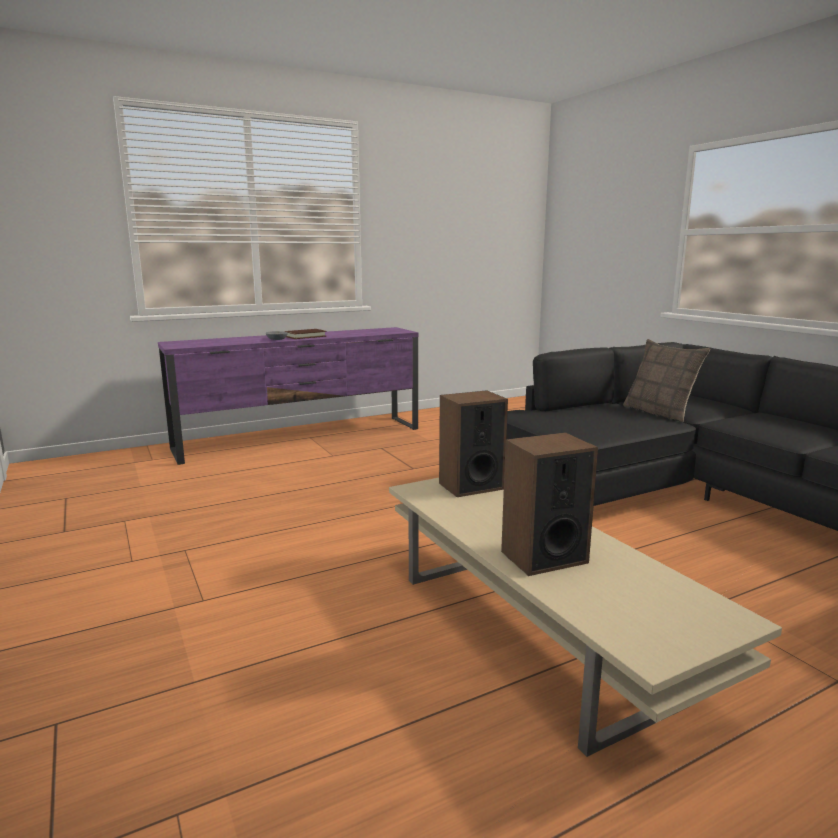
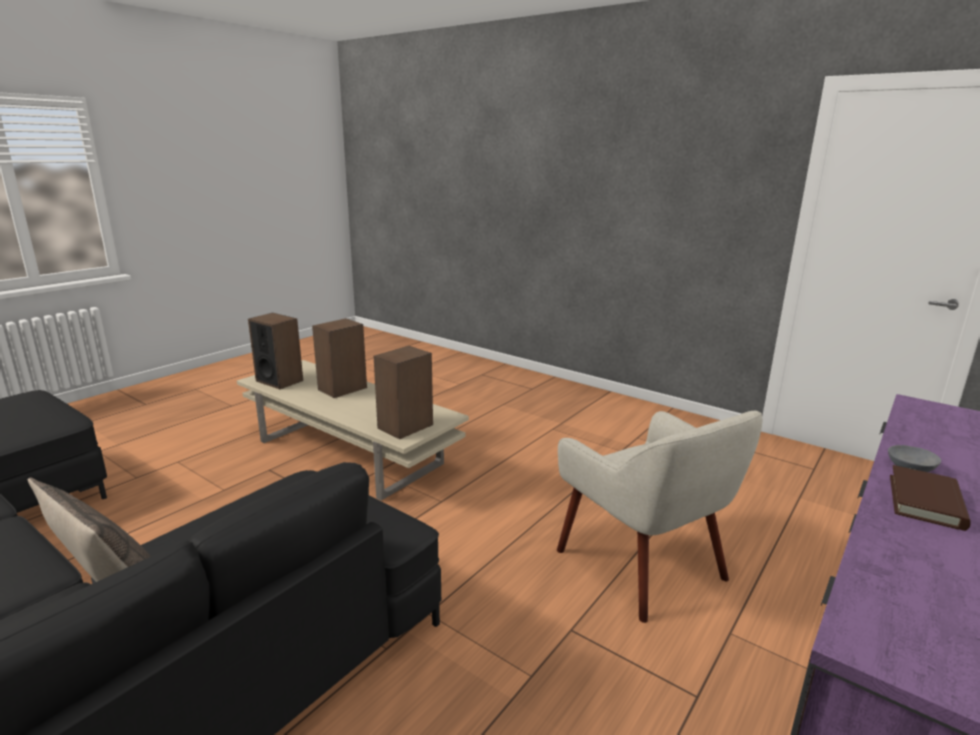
camera: 155 degrees right, 5 degrees up
(331, 479) = (643, 565): none -> beige armchair
(676, 603) = (279, 380): none -> speaker

